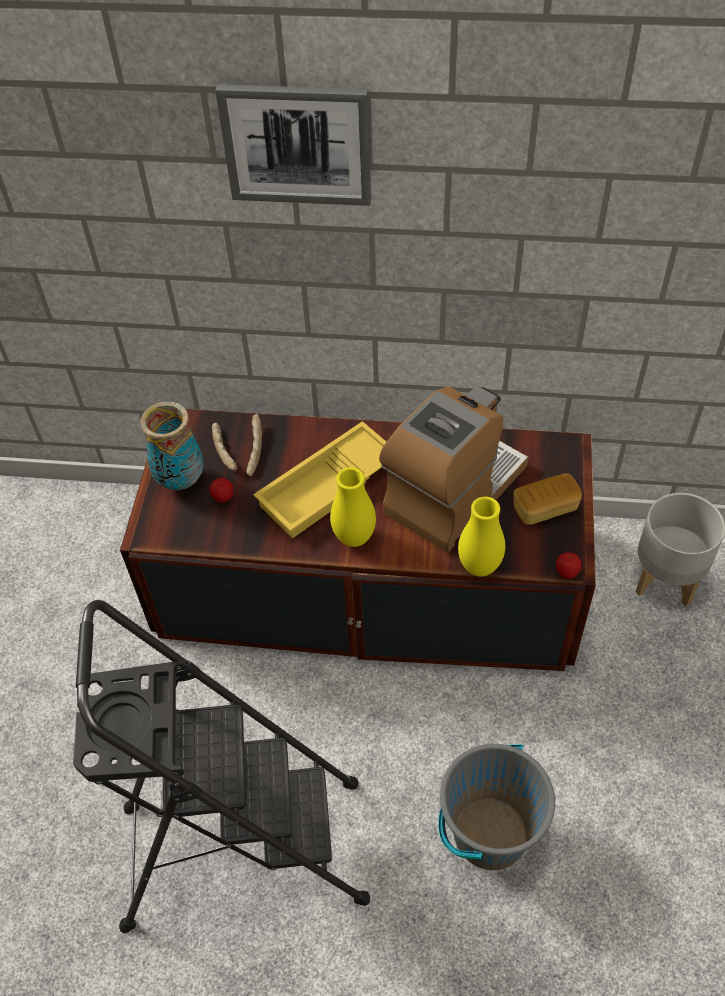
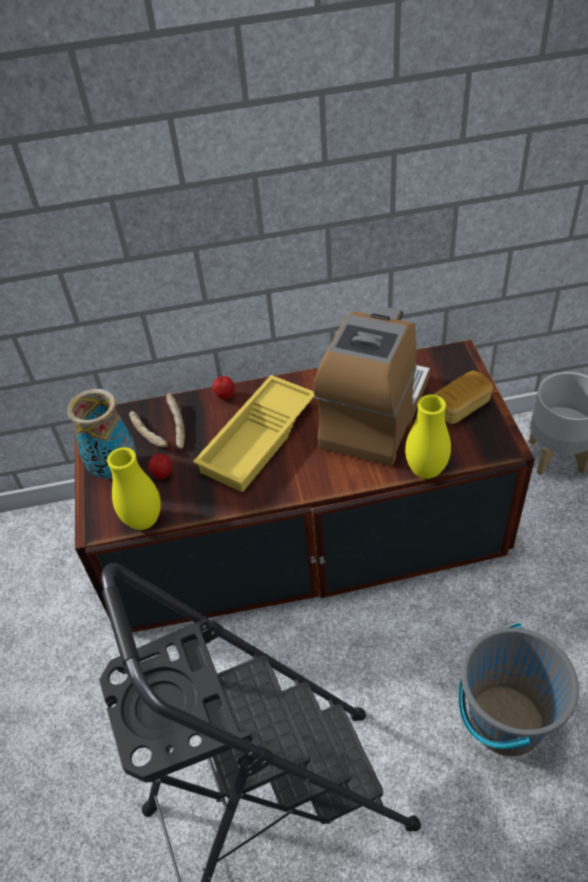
camera: 15 degrees left, 5 degrees down
(297, 144) = (174, 90): picture -> none
(354, 537) = (300, 476): yellow vase -> yellow vase (143, 521)
(566, 574) = (505, 456): apple -> apple (225, 397)

